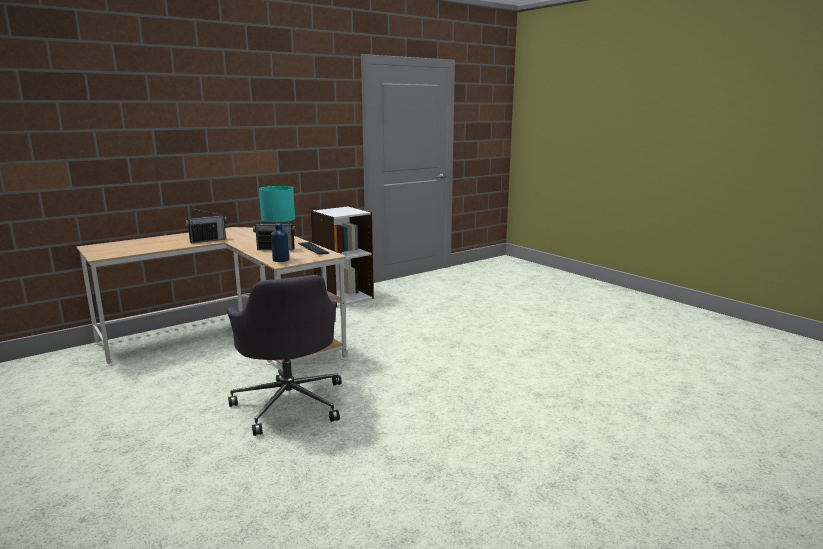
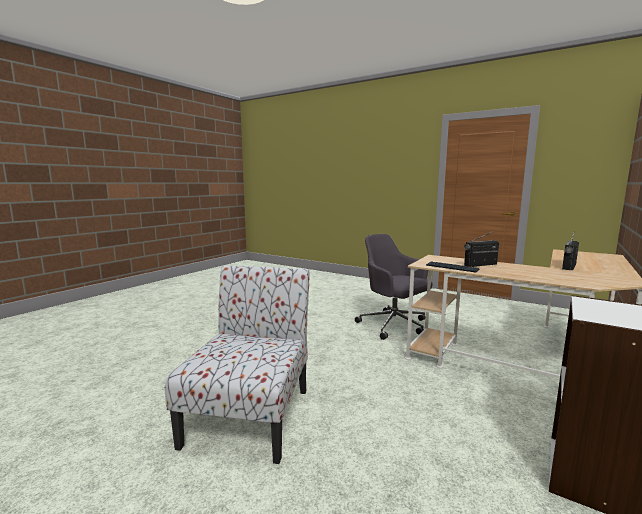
camera: 160 degrees right, 5 degrees down
(281, 260) = (443, 258): turquoise table lamp -> none
(518, 342) = (250, 414): none -> chair

